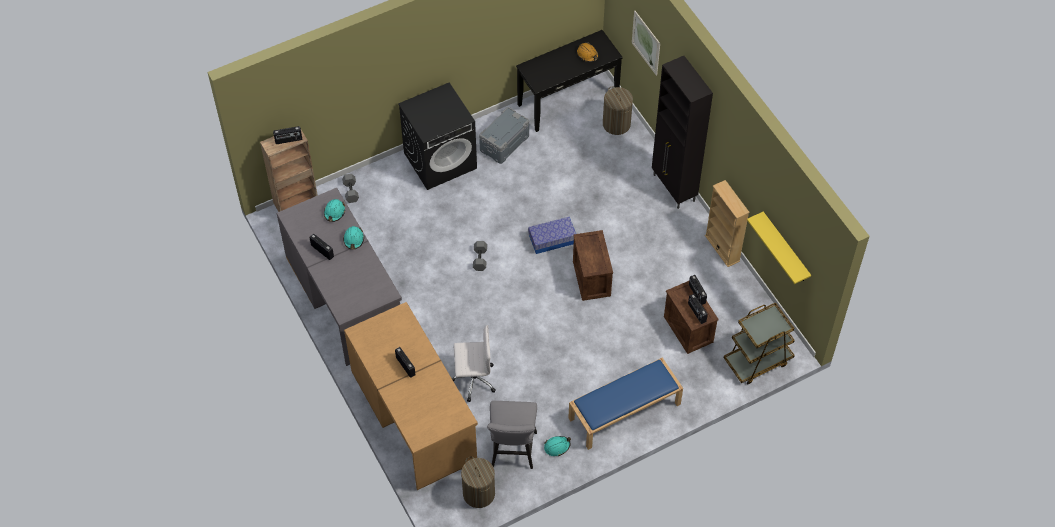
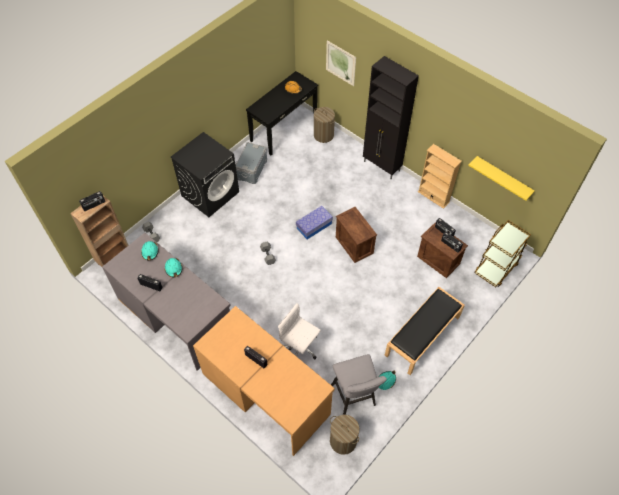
camera: 20 degrees left, 0 degrees up
(473, 379) = (300, 349): white office chair -> white office chair turned 120 degrees counterclockwise
(624, 412) = (422, 336): blue bench -> black bench

